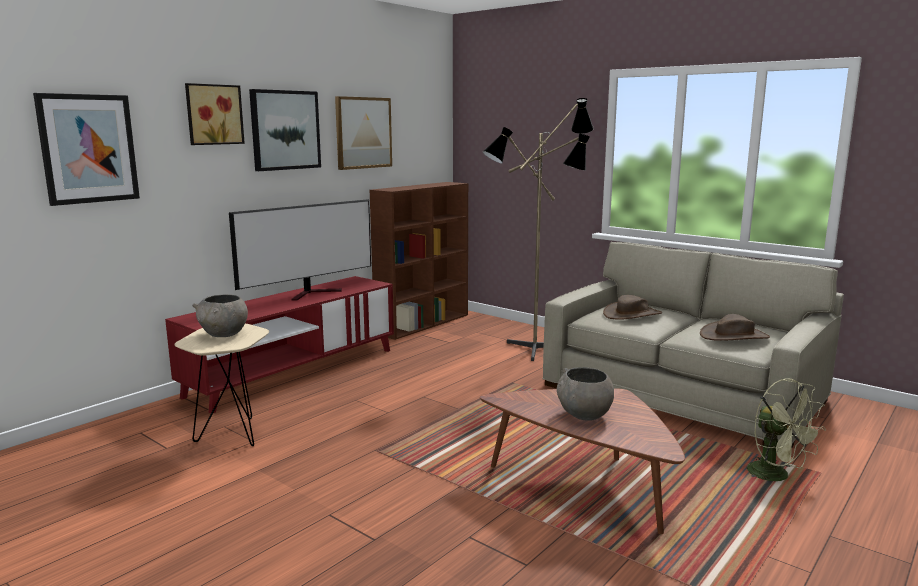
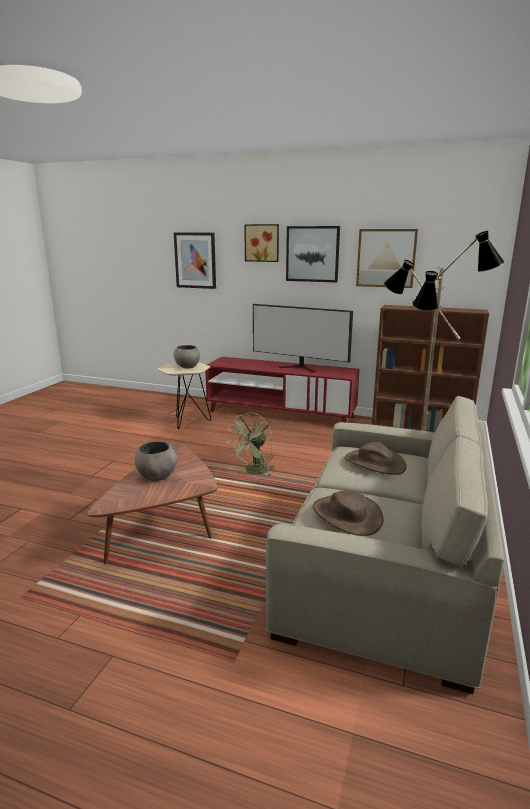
camera: 70 degrees right, 5 degrees up
(776, 476) = (215, 628): green fan -> green fan (253, 472)

